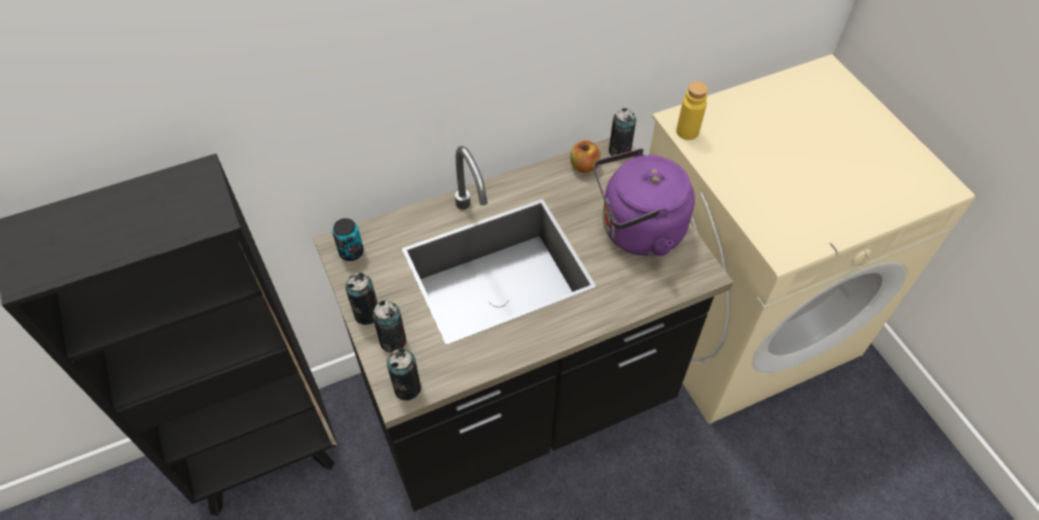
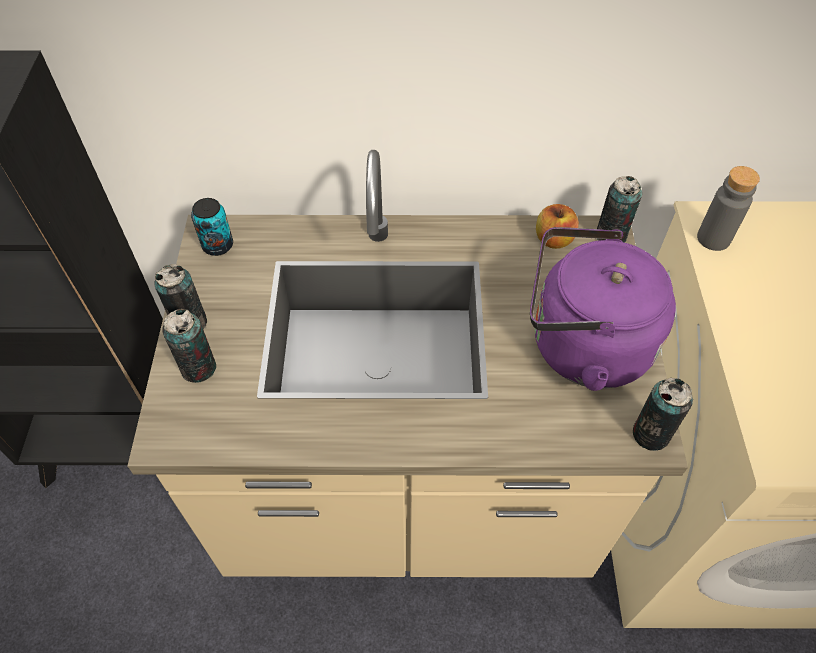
camera: 25 degrees right, 0 degrees up
(407, 388) = (179, 433): can -> can (650, 434)
(518, 399) = (408, 497): black counter -> beige counter
(687, 132) = (713, 238): yellow bottle -> grey bottle

